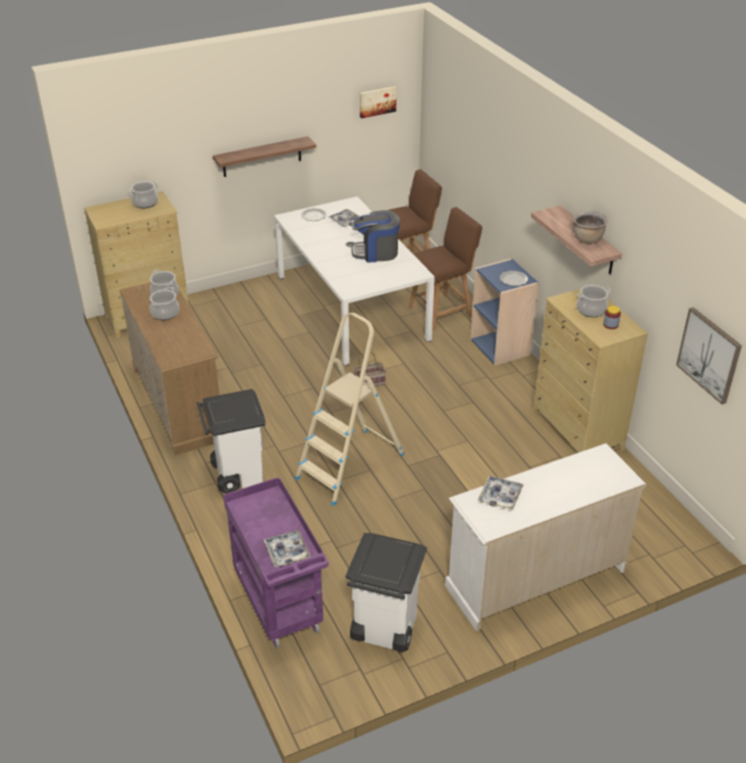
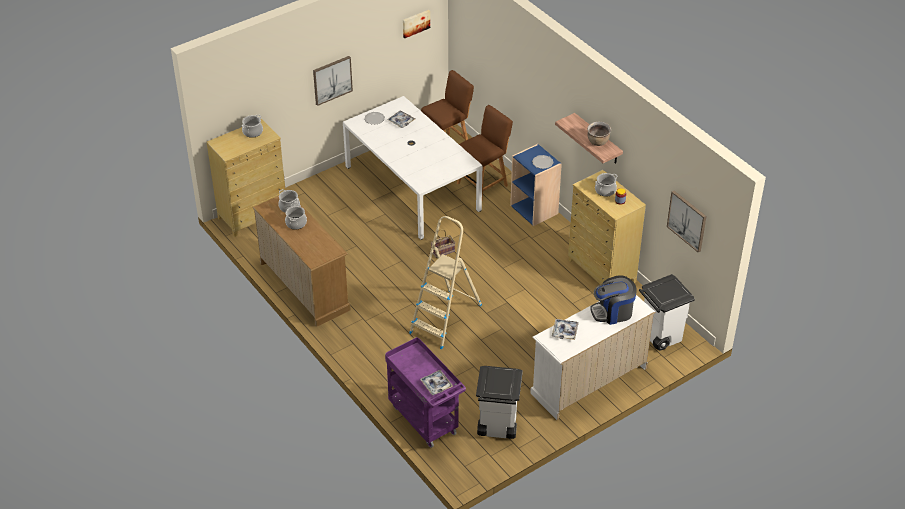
camera: 10 degrees left, 5 degrees up
(237, 474) = (366, 335): white trash can -> white trash can (659, 335)
(262, 157) = (332, 80): shelf -> picture
(376, 252) = (433, 148): coffee machine -> coffee machine (613, 312)

